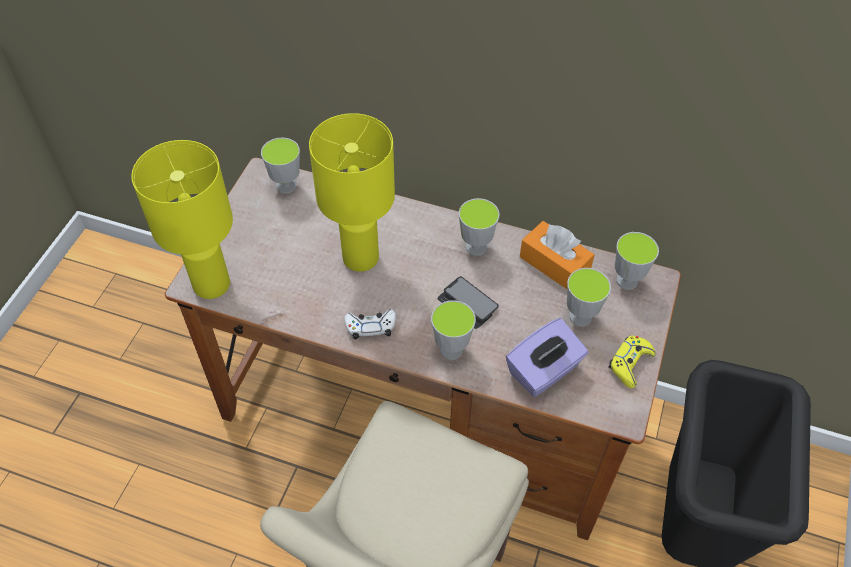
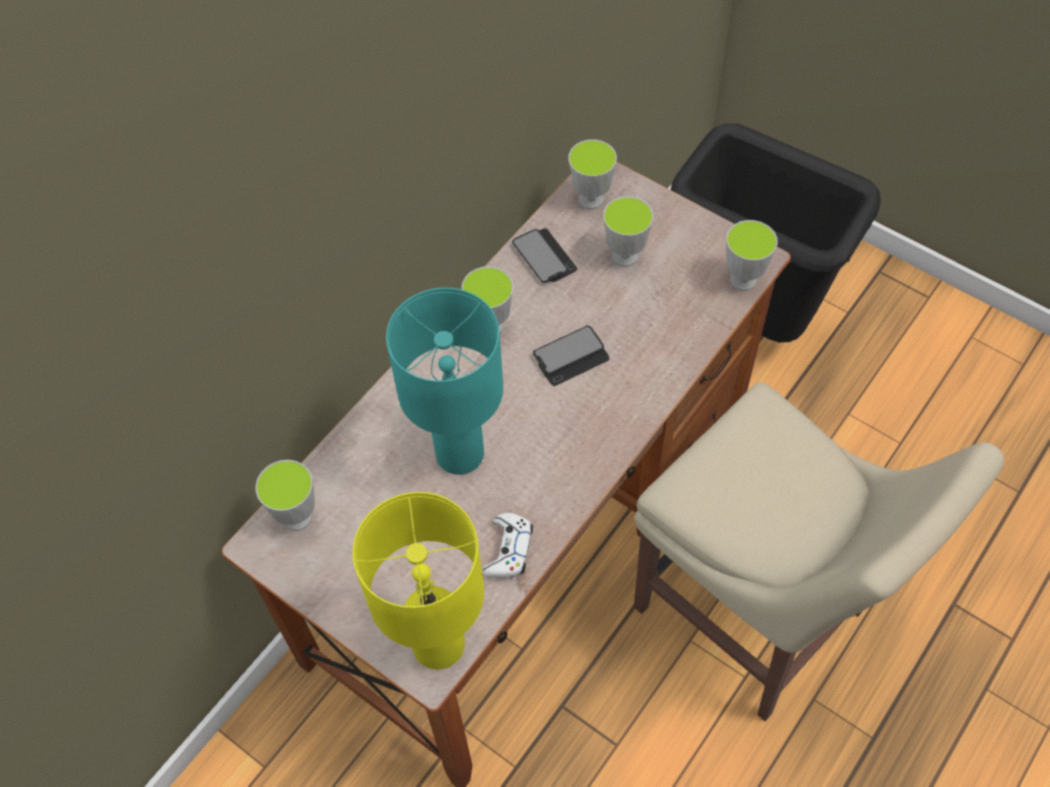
camera: 70 degrees left, 5 degrees up
(359, 258) = (460, 455): yellow table lamp -> turquoise table lamp
(370, 326) = (571, 466): white game controller -> white game controller (508, 550)
(451, 350) = (630, 391): cup -> cup (743, 280)
(544, 371) = (685, 311): purple tissue box -> none
(554, 264) = (544, 257): orange tissue box -> phone
(630, 364) = (698, 233): yellow game controller -> none

